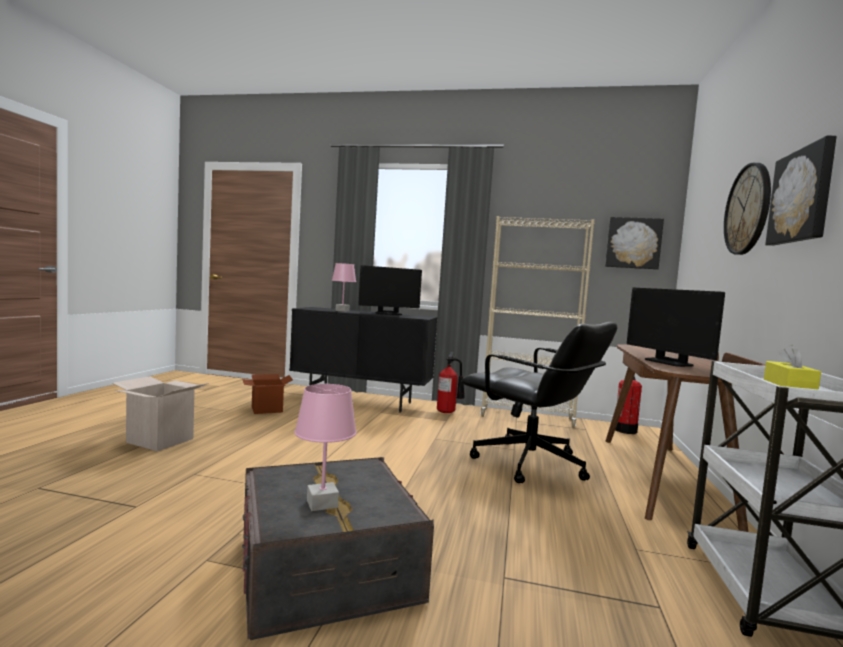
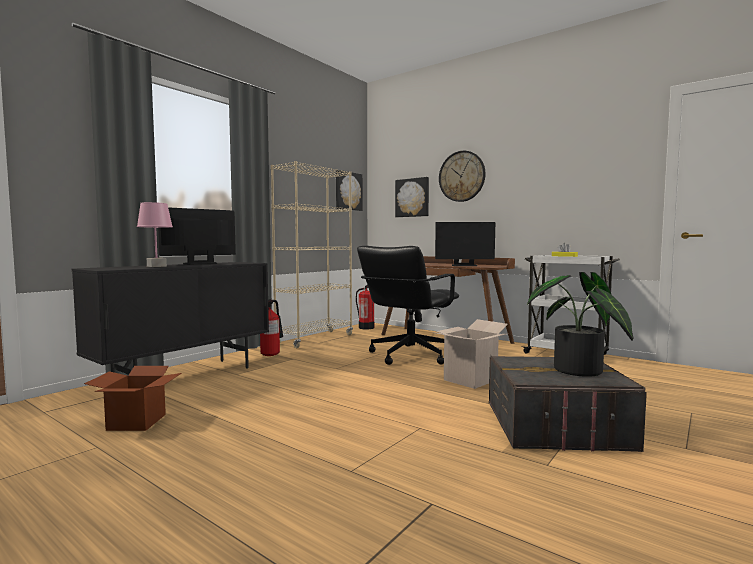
camera: 65 degrees left, 0 degrees up
(160, 440) = (191, 498): cardboard box -> cardboard box (470, 380)
(322, 504) = (579, 372): pink table lamp -> potted plant
(388, 313) = (200, 263): monitor -> monitor turned 135 degrees counterclockwise
(530, 464) = (409, 356): black office chair -> black office chair turned 150 degrees clockwise
(803, 196) = (516, 174): picture -> picture (412, 197)

